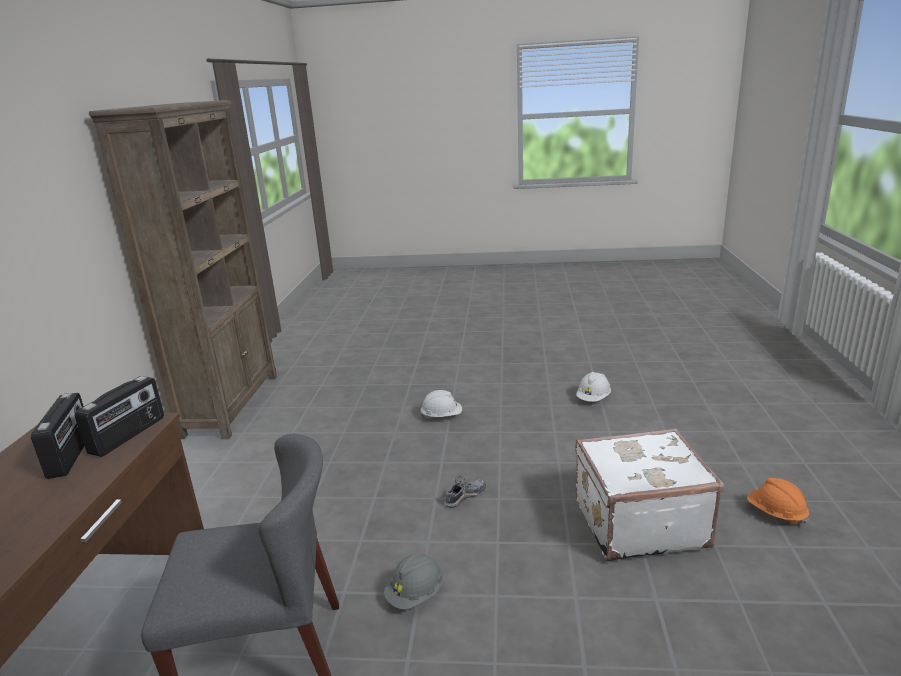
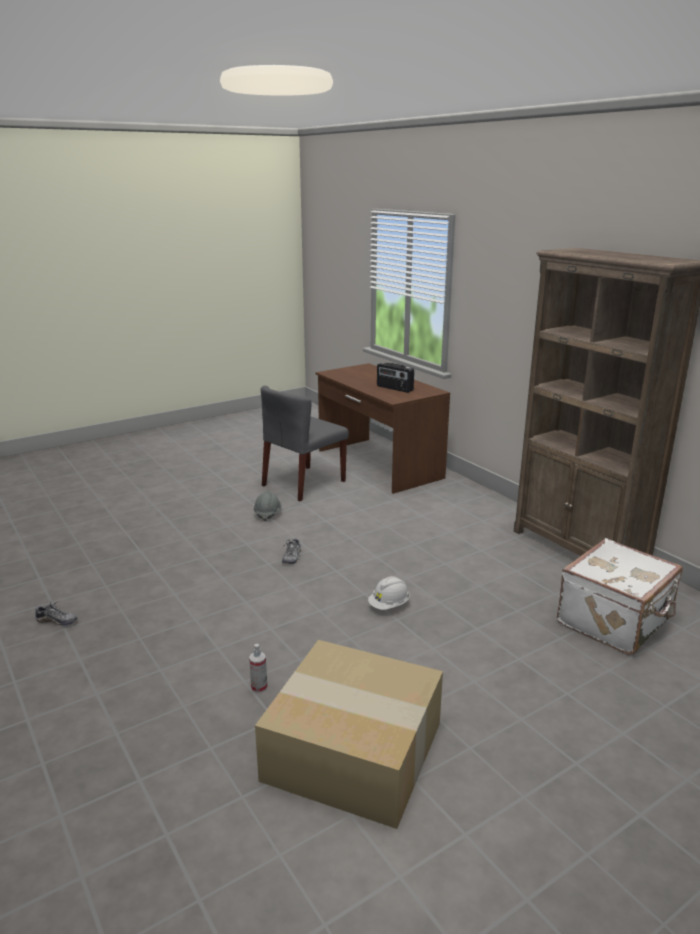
camera: 140 degrees right, 0 degrees up
(129, 435) = (390, 395): radio -> none
(564, 359) = (350, 752): none -> cardboard box
(593, 398) = (259, 687): white hard hat -> spray bottle
(638, 522) = (162, 581): white suitcase -> white suitcase (616, 622)
(775, 513) = (57, 621): orange hard hat -> shoe

